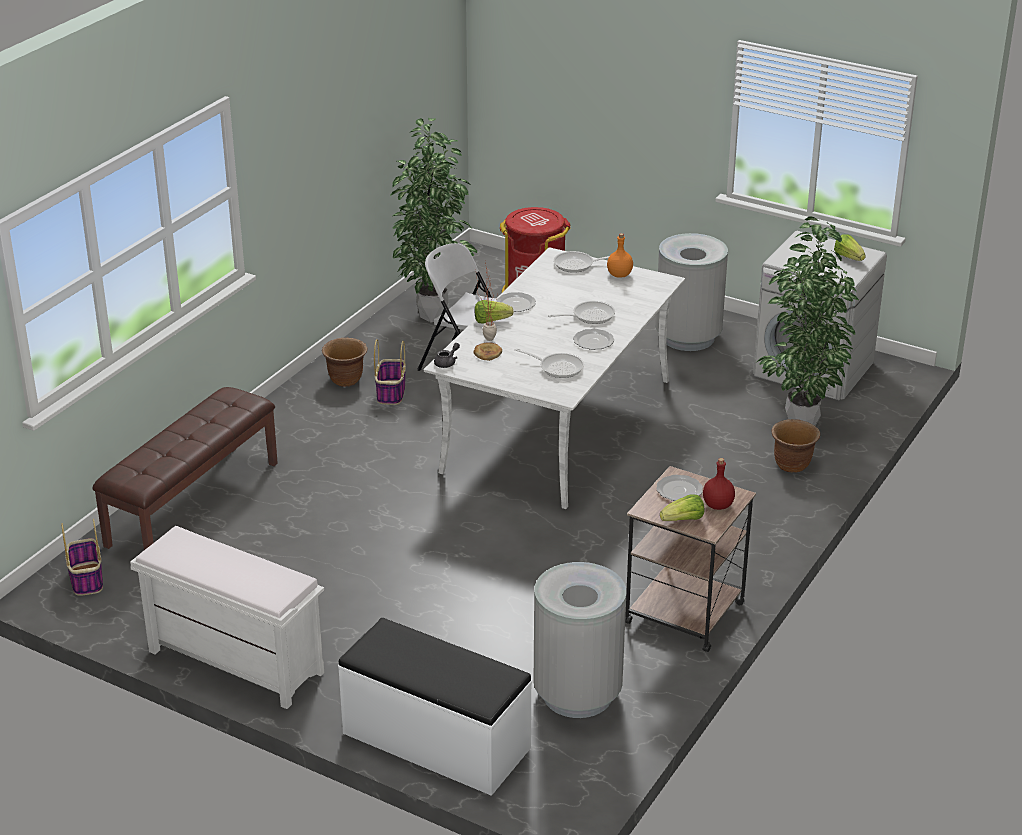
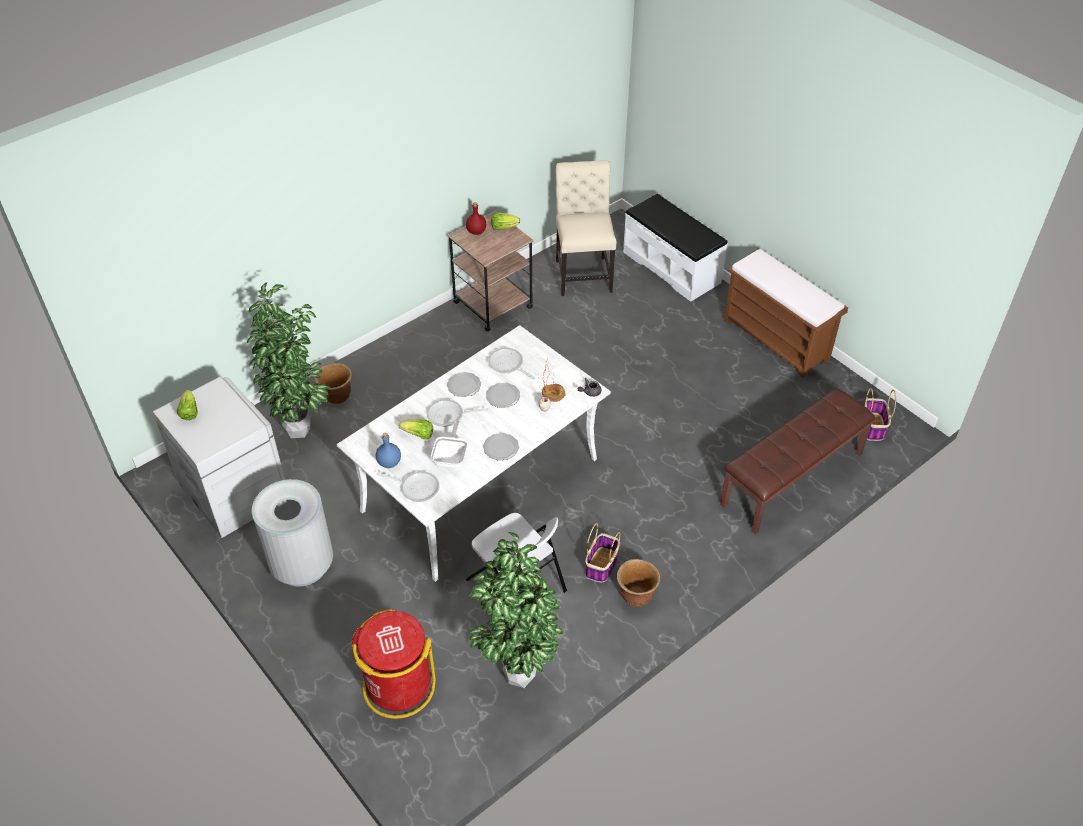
camera: 160 degrees left, 15 degrees up
(233, 662) = (777, 340): white bench -> brown bench
(491, 321) = (532, 432): lettuce -> lettuce (418, 435)
(561, 289) = (451, 457): none -> frying pan
(577, 694) = (583, 273): grey trash can -> beige chair
(620, 275) = (389, 462): orange bottle -> blue bottle
(679, 490) = (491, 246): plate -> plate (502, 396)

